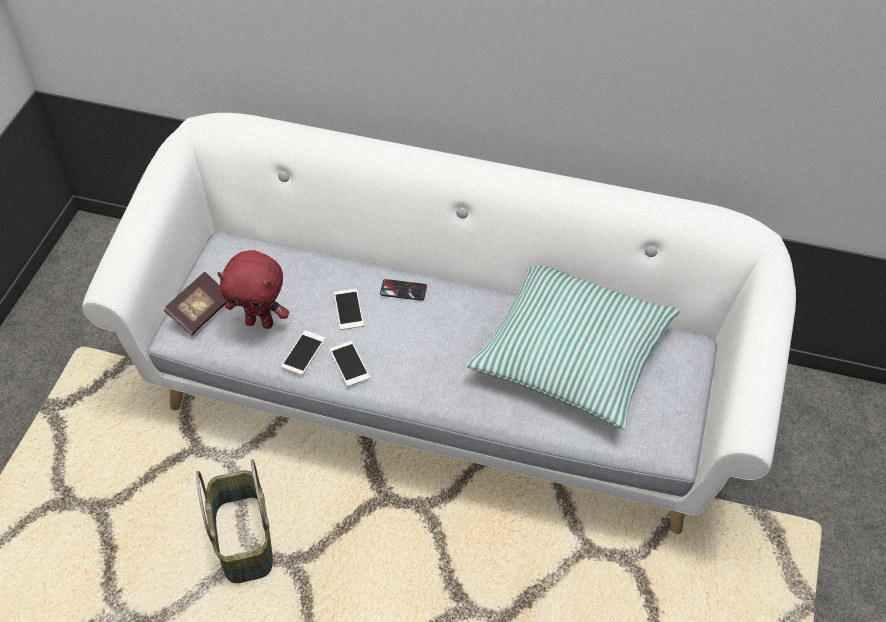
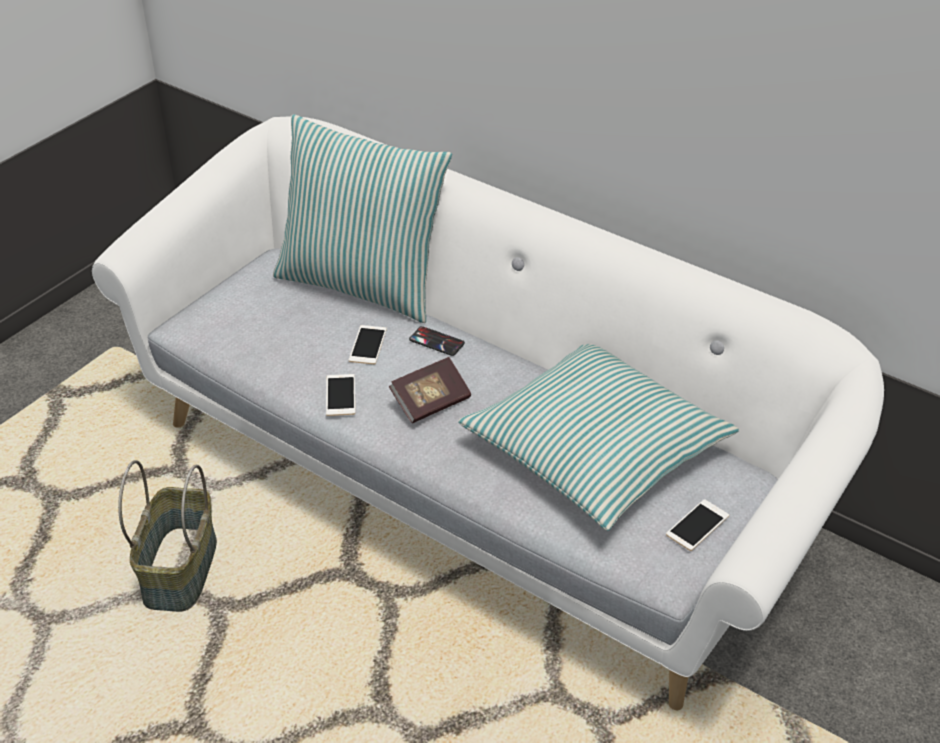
camera: 20 degrees right, 10 degrees down
(200, 312) = (216, 312): book -> book (430, 402)
(260, 322) = (270, 335): red plush toy -> none
(303, 353) = (298, 373): phone -> phone (697, 525)
(313, 250) = (362, 284): none -> pillow

